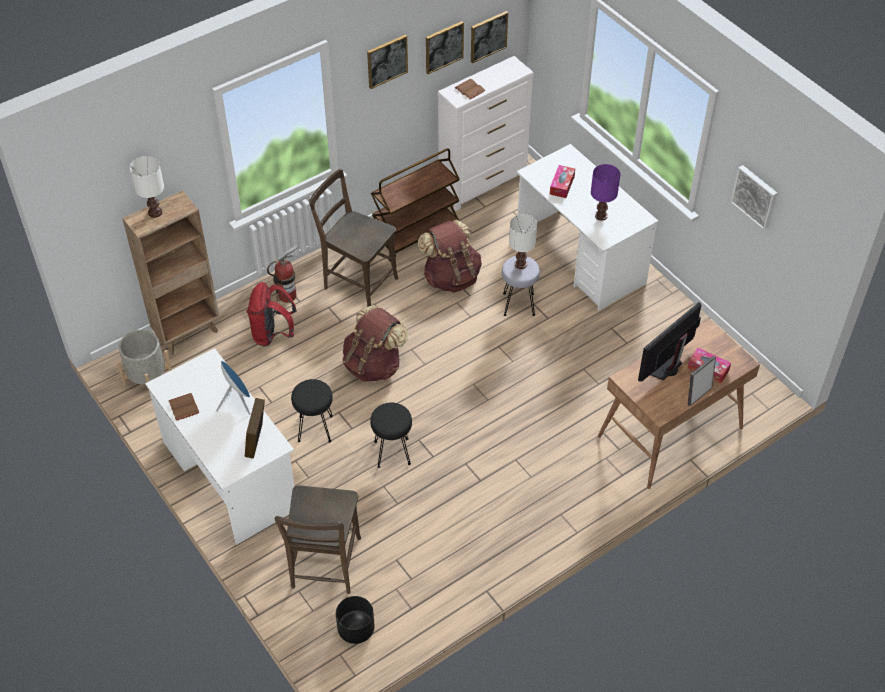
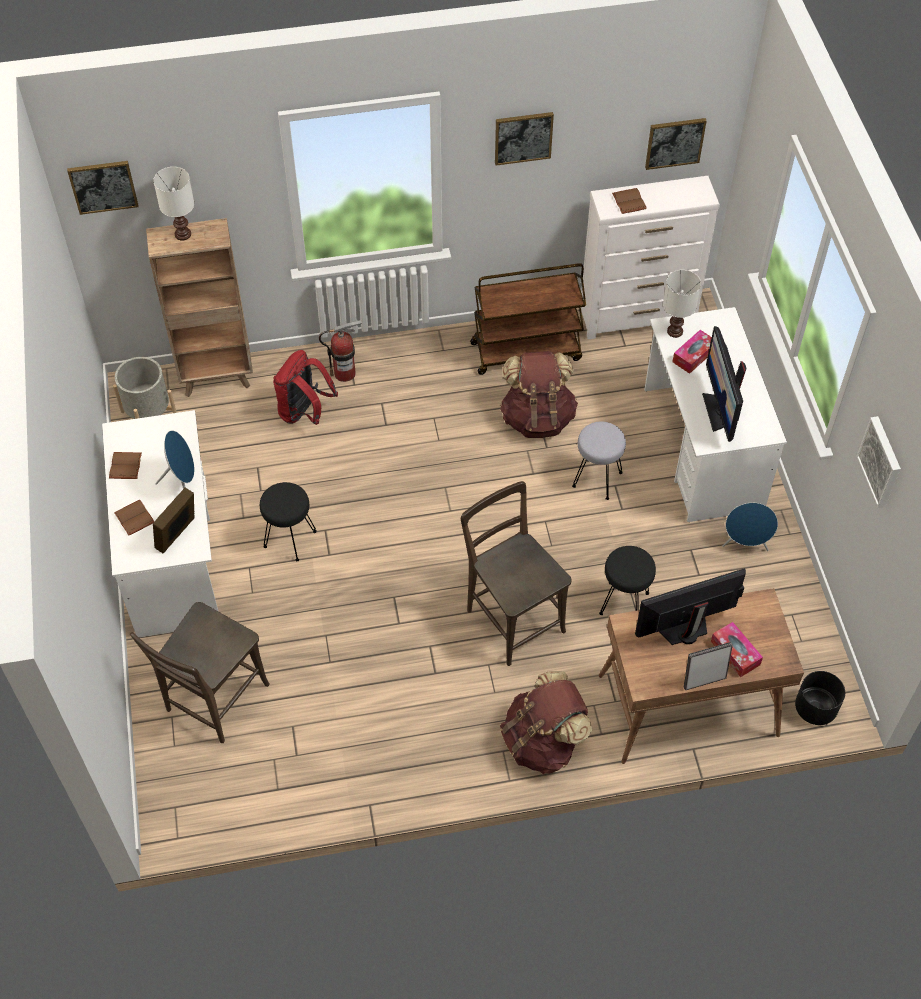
camera: 25 degrees right, 5 degrees up
(215, 441) = (135, 518): none -> brown book
(355, 629) = (206, 786): black planter -> black planter (815, 708)
(357, 282) = (429, 384): brown chair -> brown chair (512, 616)
(374, 365) = (393, 490): brown backpack -> brown backpack (542, 742)
(392, 452) = (357, 600): black stool -> black stool (624, 602)
(444, 47) = (607, 140): picture -> picture (103, 186)
(521, 265) = (604, 435): white table lamp -> white table lamp (674, 332)
(601, 216) = (719, 411): purple table lamp -> monitor
(646, 311) = (745, 544): none -> blue speaker

